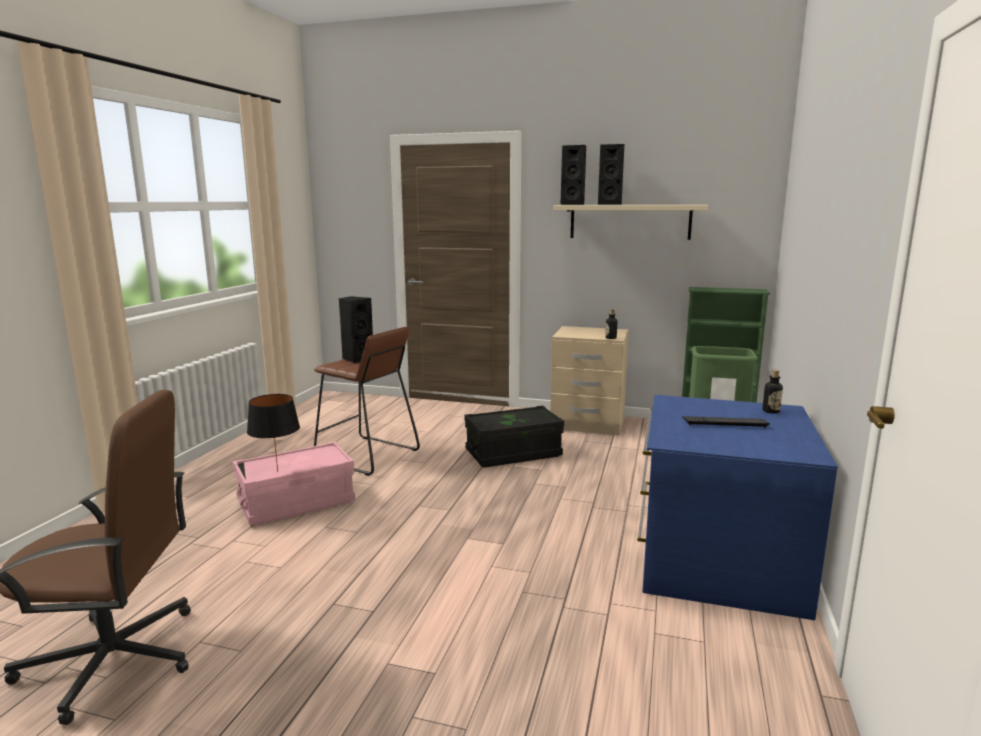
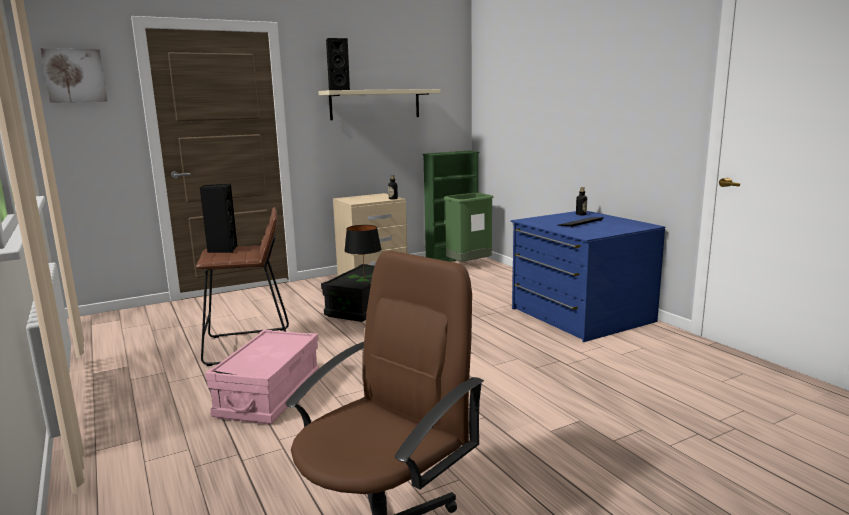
camera: 45 degrees left, 0 degrees up
(278, 471) = (270, 363): black table lamp -> black table lamp (364, 281)
(346, 189) = (75, 75): none -> picture
(611, 204) = (366, 89): black speaker -> none

